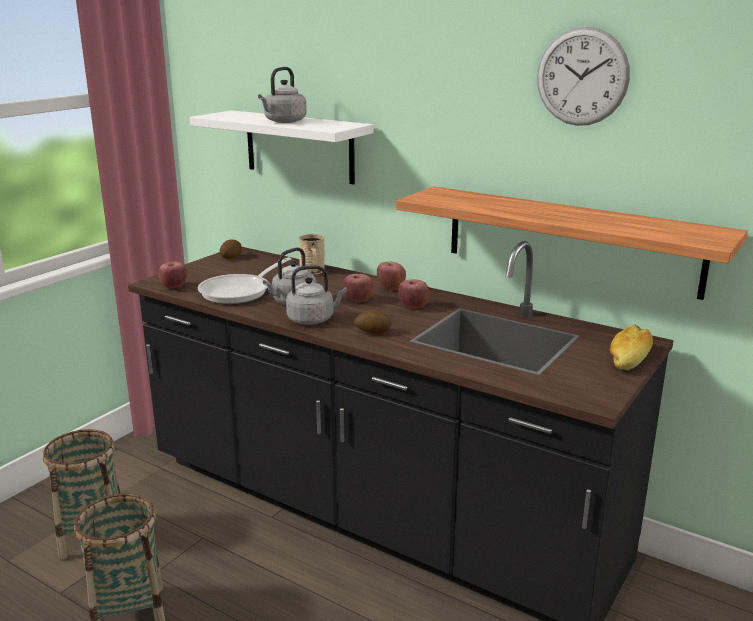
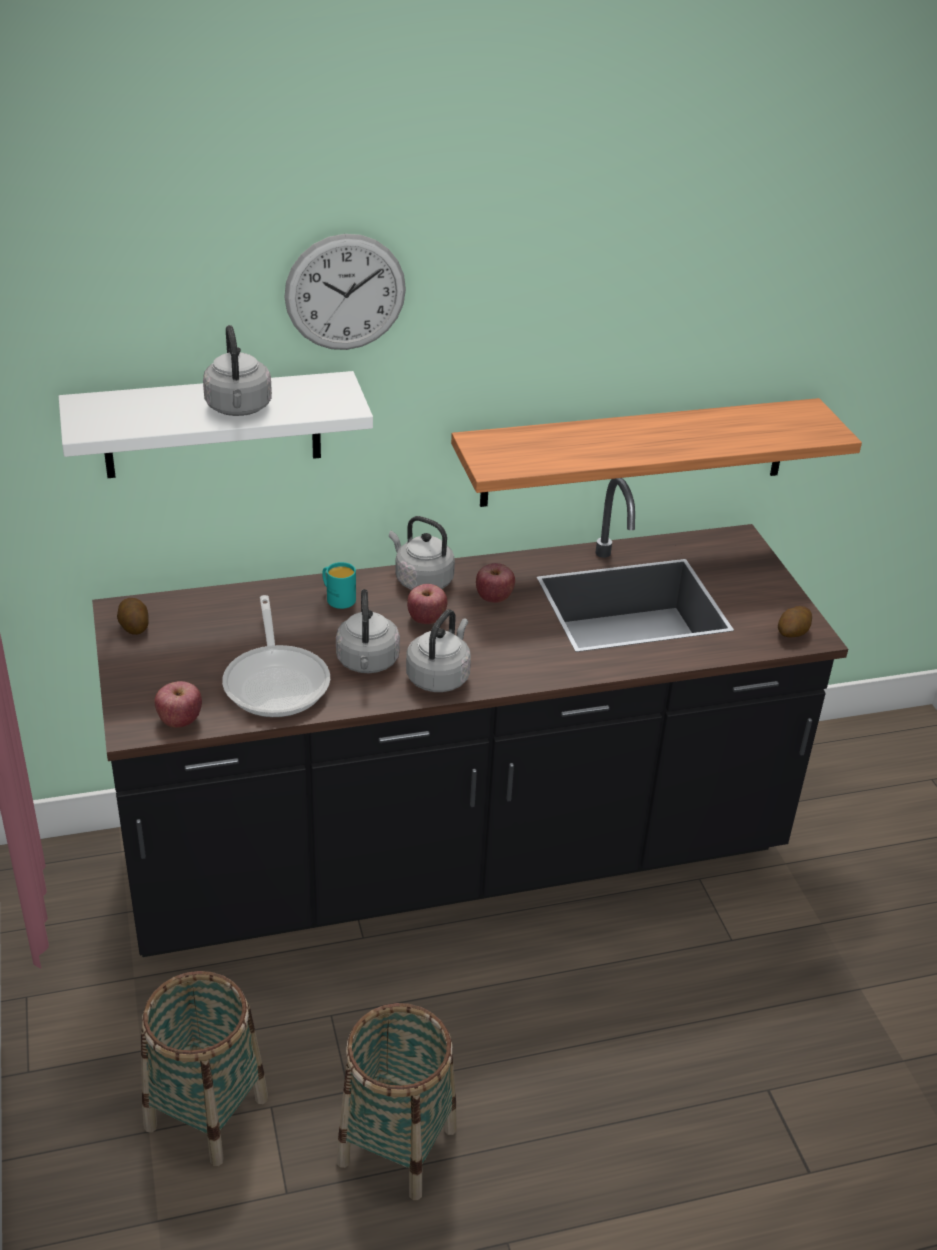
camera: 50 degrees left, 15 degrees up
(313, 271) = (289, 599): beige mug -> none
(334, 279) = (337, 598): none -> turquoise mug
(372, 332) = (525, 660): potato -> potato (792, 633)
(391, 287) = (421, 580): apple -> grey kettle
(582, 77) = (654, 272): wall clock -> wall clock (345, 292)
(630, 359) = (761, 569): bread -> none

